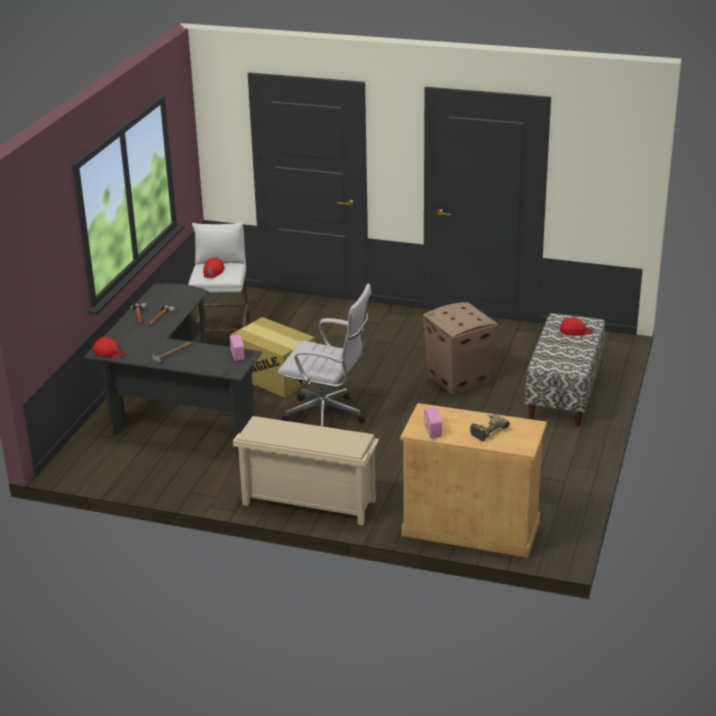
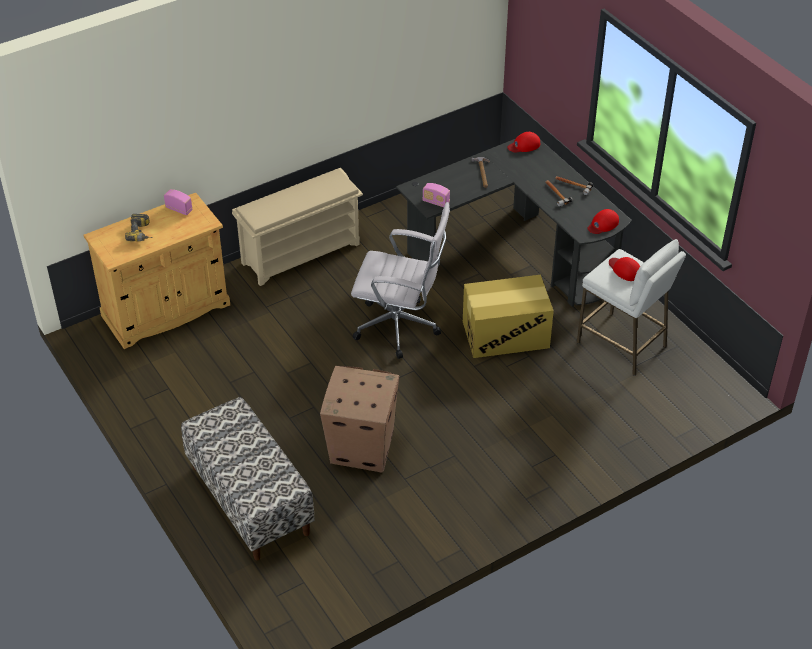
camera: 130 degrees right, 15 degrees up
(328, 417) = (401, 328): white office chair -> white office chair turned 135 degrees counterclockwise
(575, 330) = (256, 480): red cap -> red cap (603, 224)

